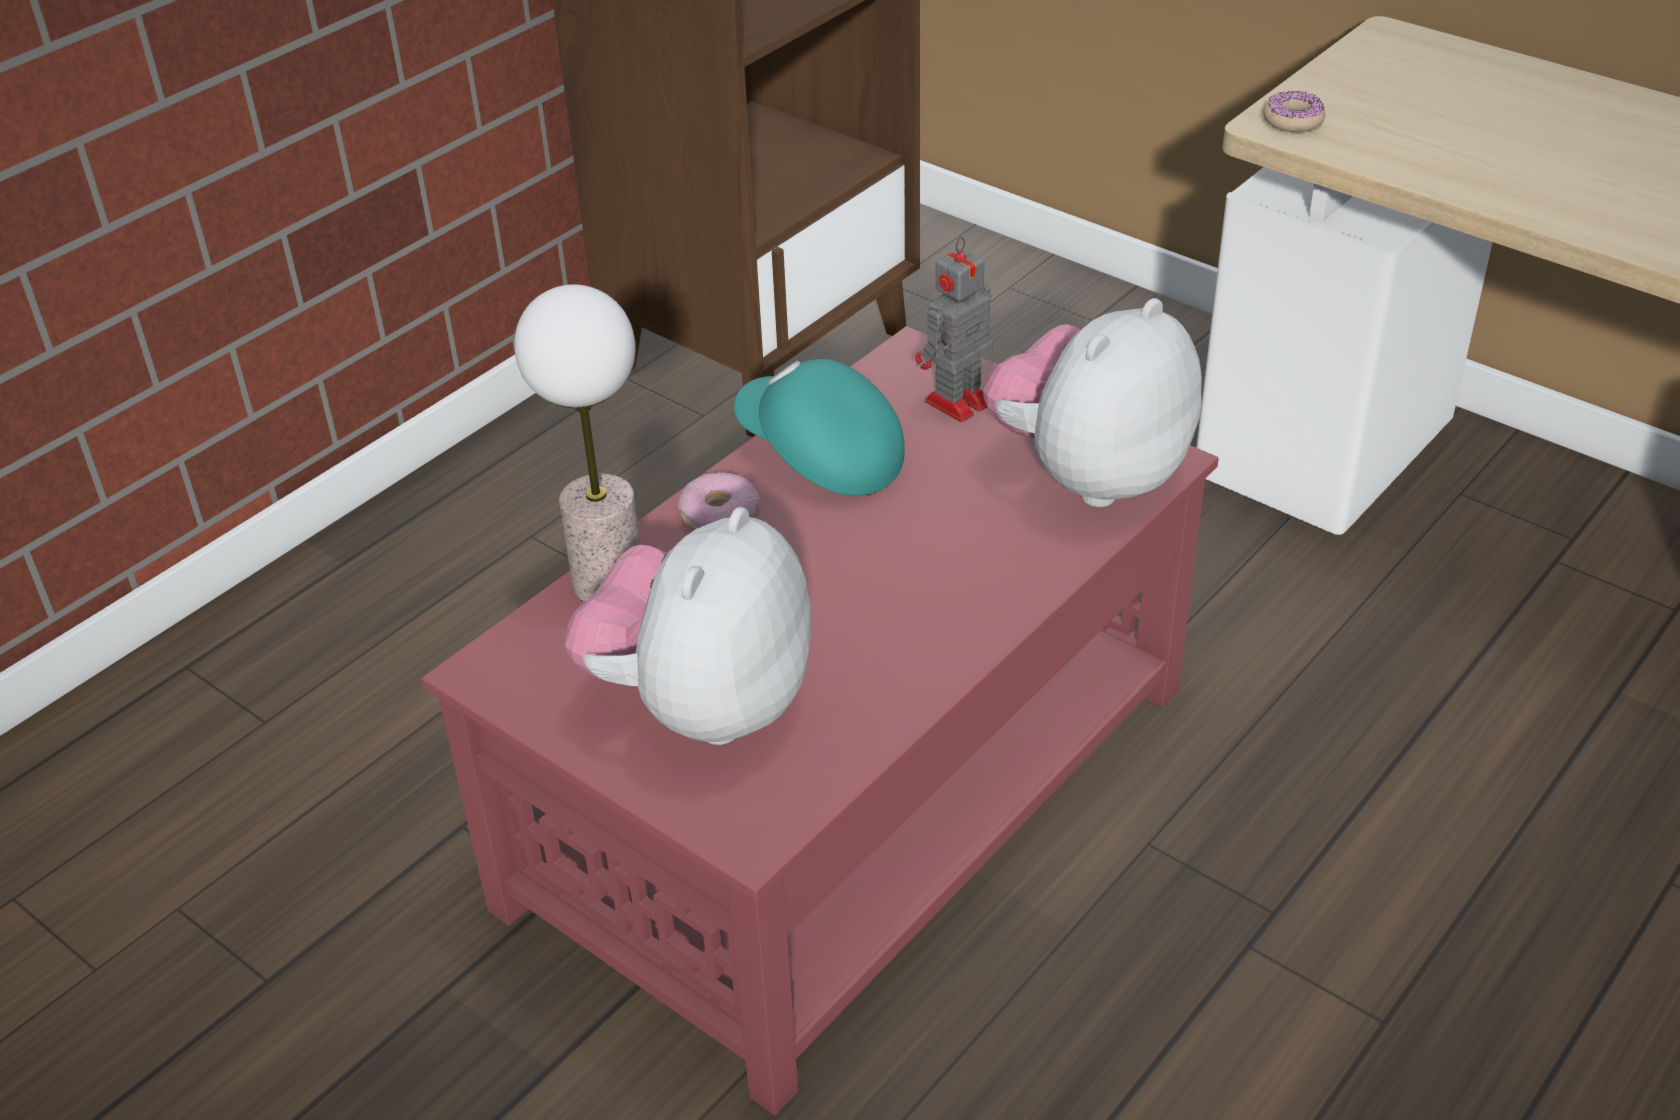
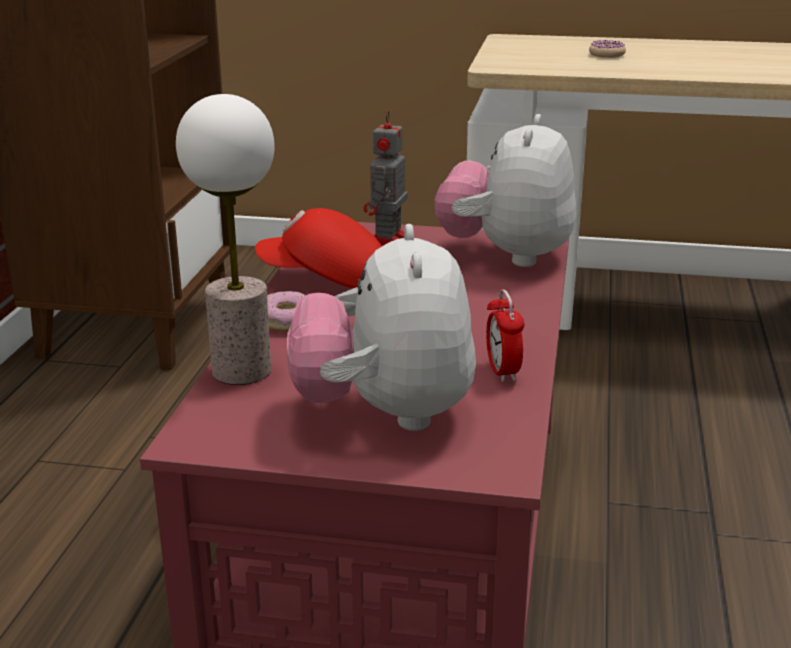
camera: 30 degrees left, 15 degrees down
(819, 456) = (326, 281): turquoise cap -> red cap
(888, 687) = (502, 372): none -> alarm clock
(1293, 121) = (502, 65): donut -> donut (606, 55)

